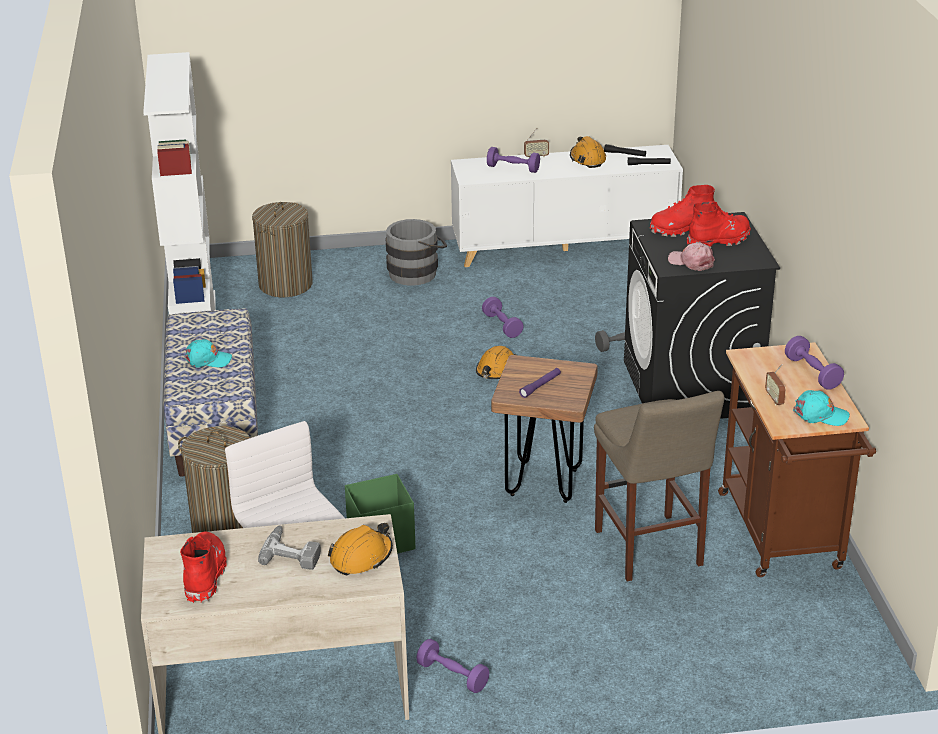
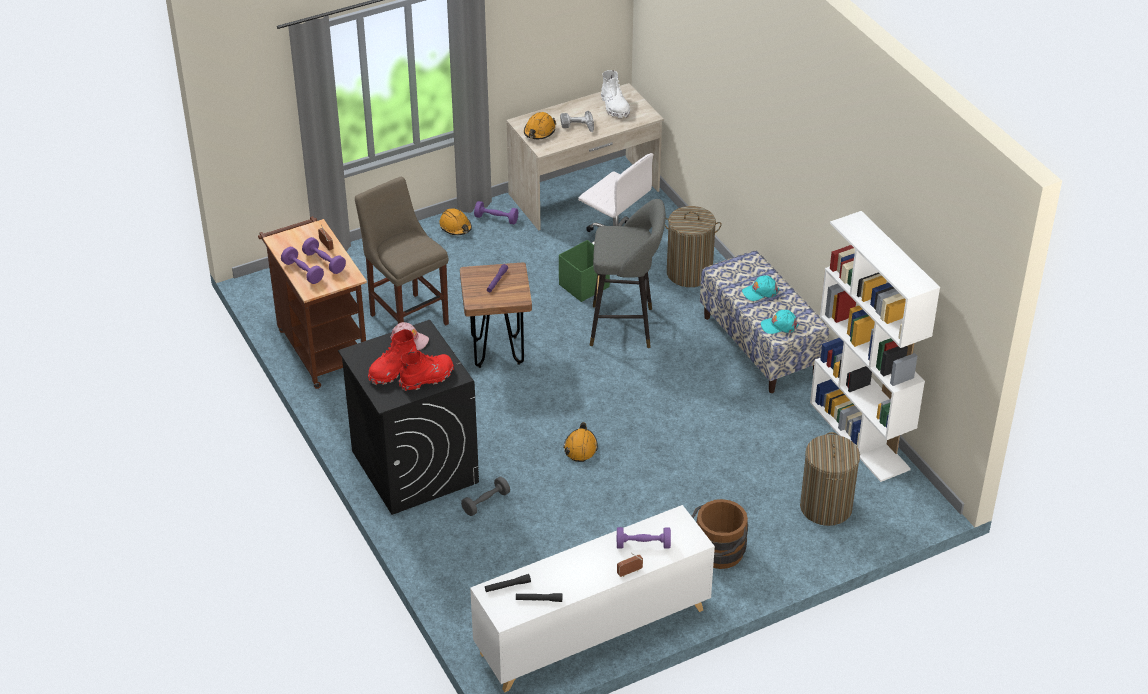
camera: 160 degrees right, 10 degrees up
(204, 575) = (614, 107): red boot -> white boot
(360, 478) = (626, 326): none -> grey stool
(417, 272) = (717, 554): grey bucket -> brown bucket
(502, 326) = (600, 501): purple dumbbell -> purple dumbbell (324, 262)
(587, 159) = (575, 581): orange hard hat -> orange hard hat (455, 227)
(820, 414) = (294, 240): turquoise cap -> turquoise cap (779, 325)

